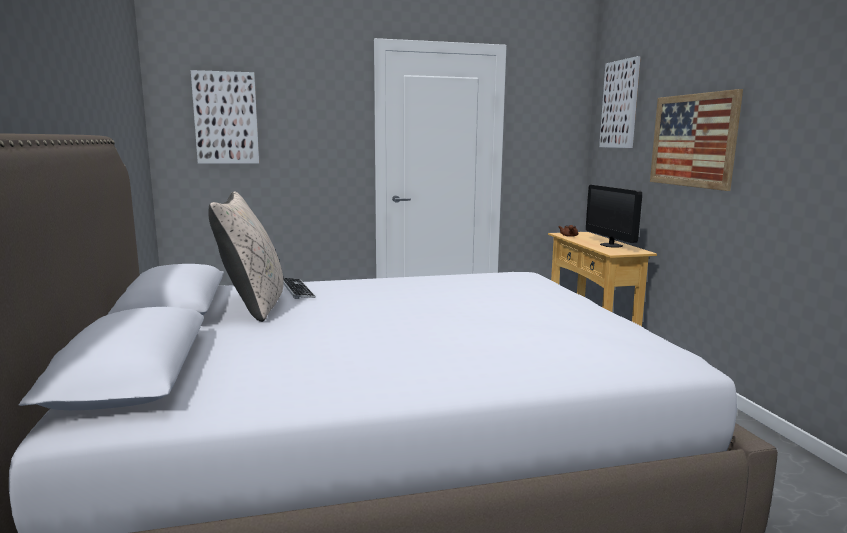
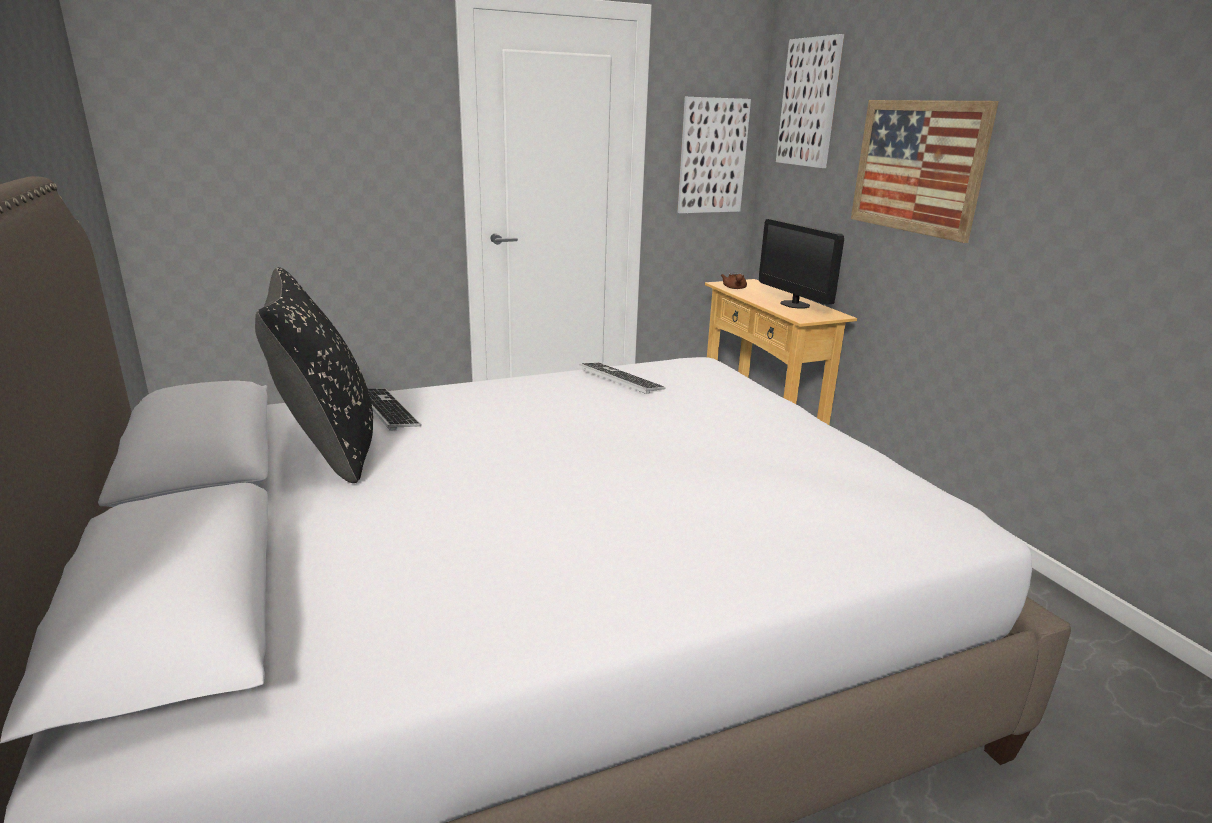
camera: 10 degrees left, 10 degrees up
(226, 118) = (224, 115): picture -> picture (712, 156)
(253, 305) = (329, 448): beige pillow -> black pillow
(462, 280) = (621, 379): none -> keyboard

